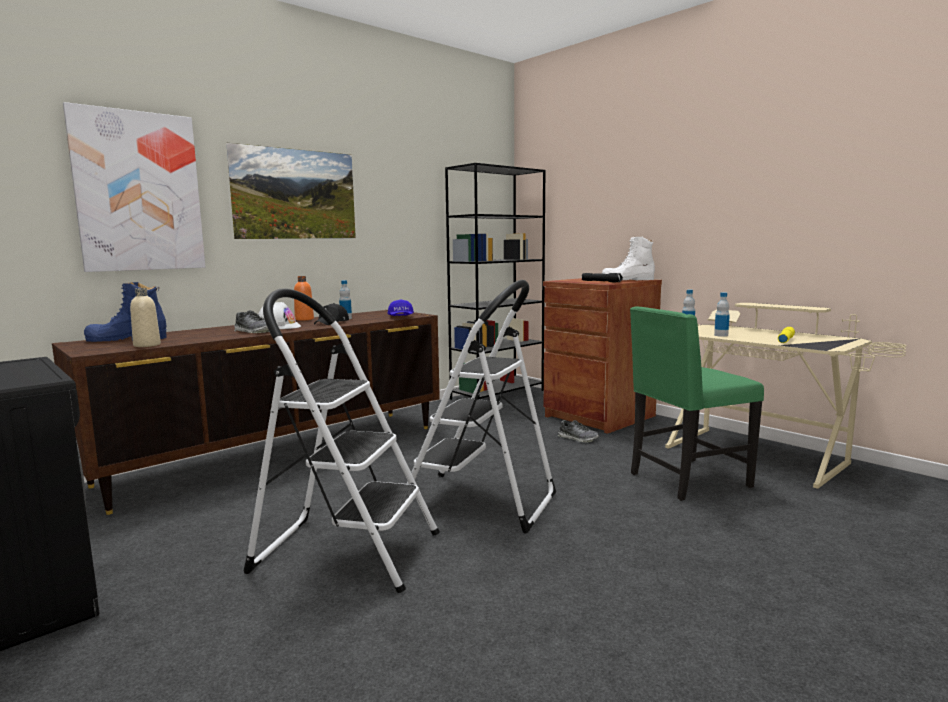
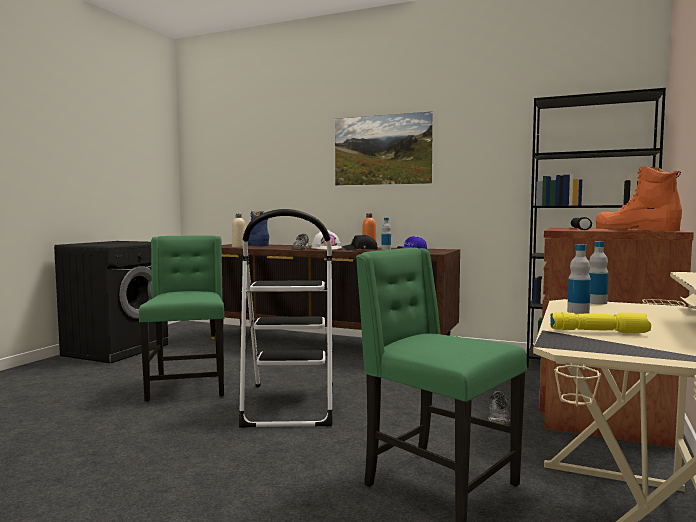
camera: 65 degrees right, 5 degrees down
(138, 192) = (284, 157): picture -> none
(342, 551) = (188, 386): step ladder -> green chair
(628, 280) = (635, 230): white boot -> orange boot

